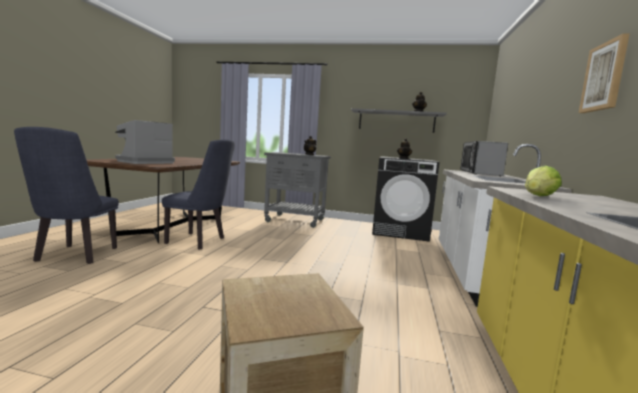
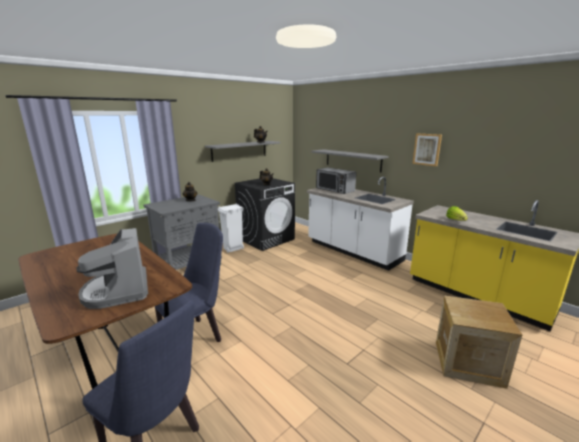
camera: 55 degrees left, 10 degrees up
(352, 225) = (232, 249): none -> white trash can
(524, 130) = (352, 160): none -> grey shelf

